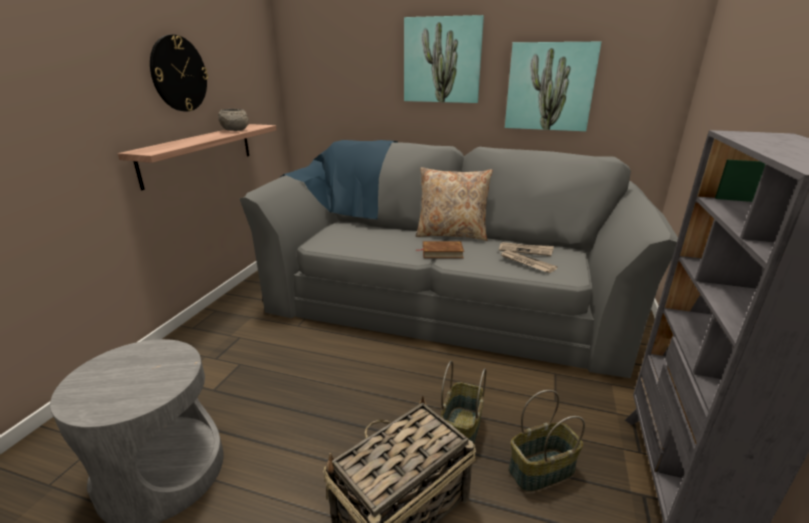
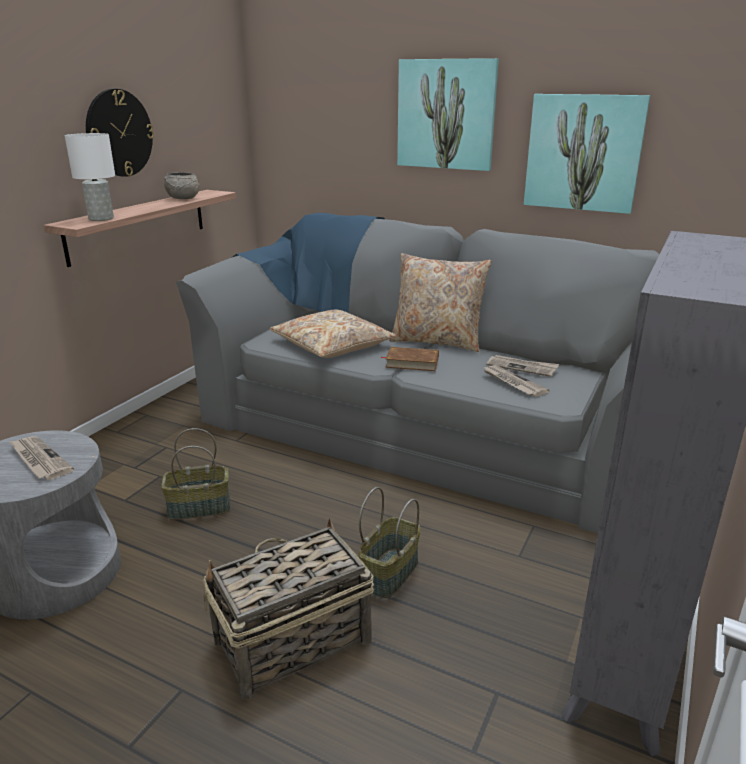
camera: 10 degrees right, 0 degrees up
(142, 372) = (39, 460): none -> newspaper
(171, 146) = (102, 218): none -> white table lamp
(372, 243) = (332, 345): none -> beige pillow
(541, 471) = (467, 626): basket -> basket (198, 508)

